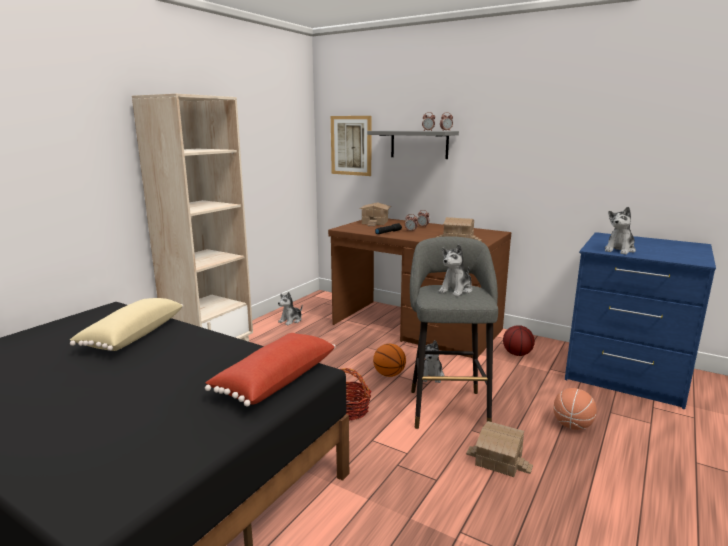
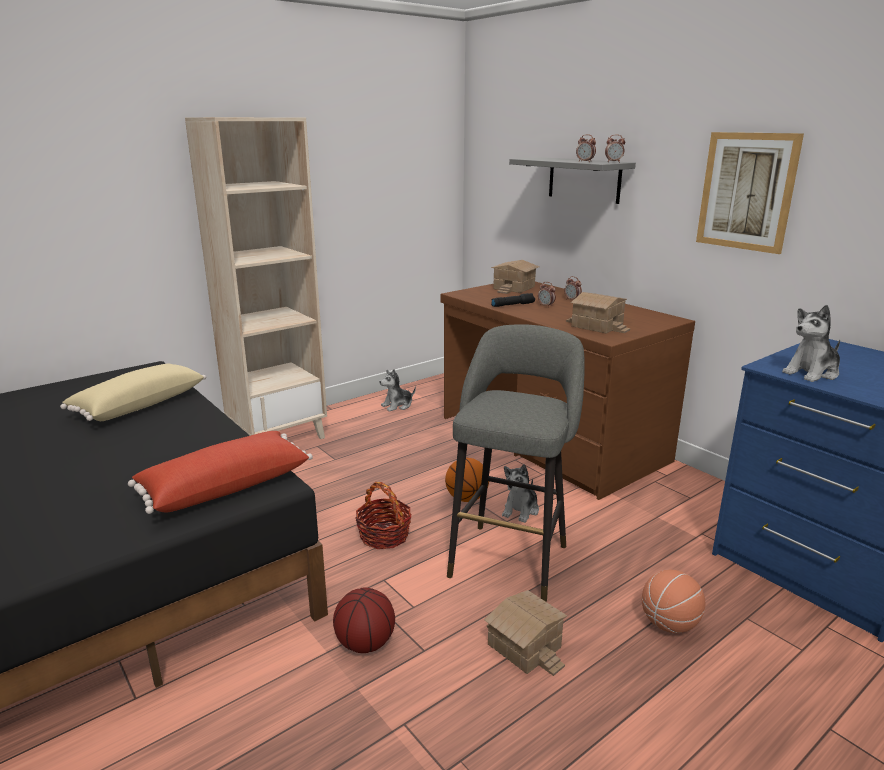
camera: 20 degrees right, 5 degrees up
(351, 145) = (503, 177): picture -> picture (746, 191)
(456, 290) = (521, 403): plush toy -> none
(517, 354) = (667, 502): basketball -> basketball (364, 643)

